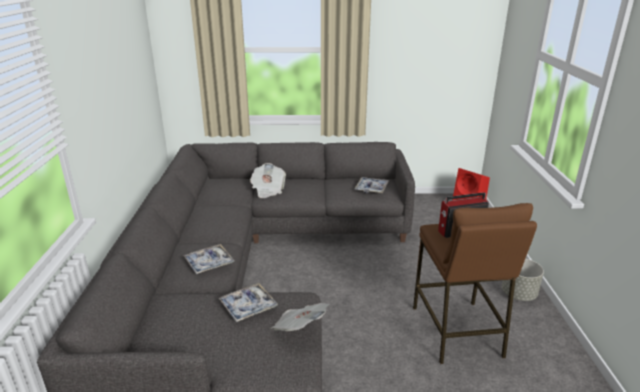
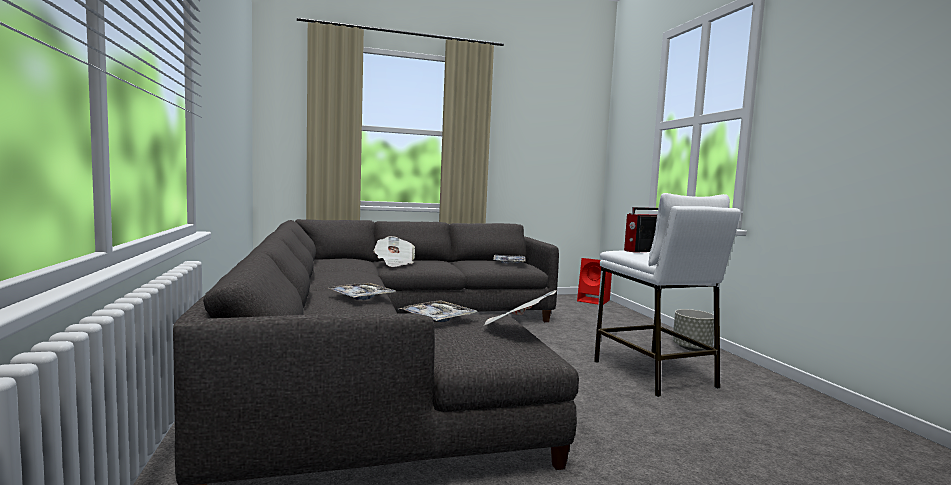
camera: 15 degrees left, 20 degrees down
(456, 331) = (654, 374): brown stool -> white stool

